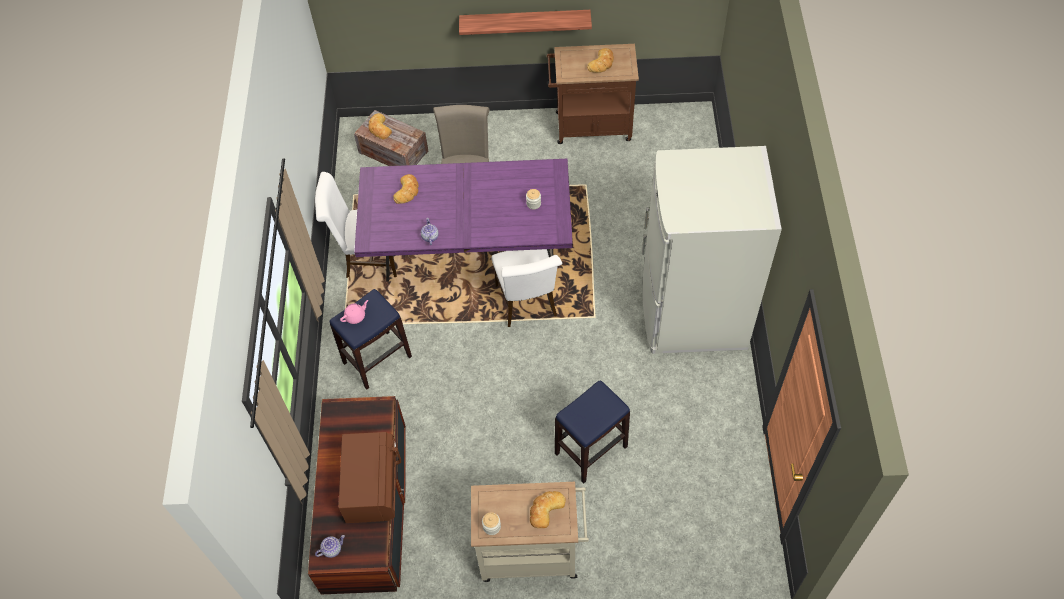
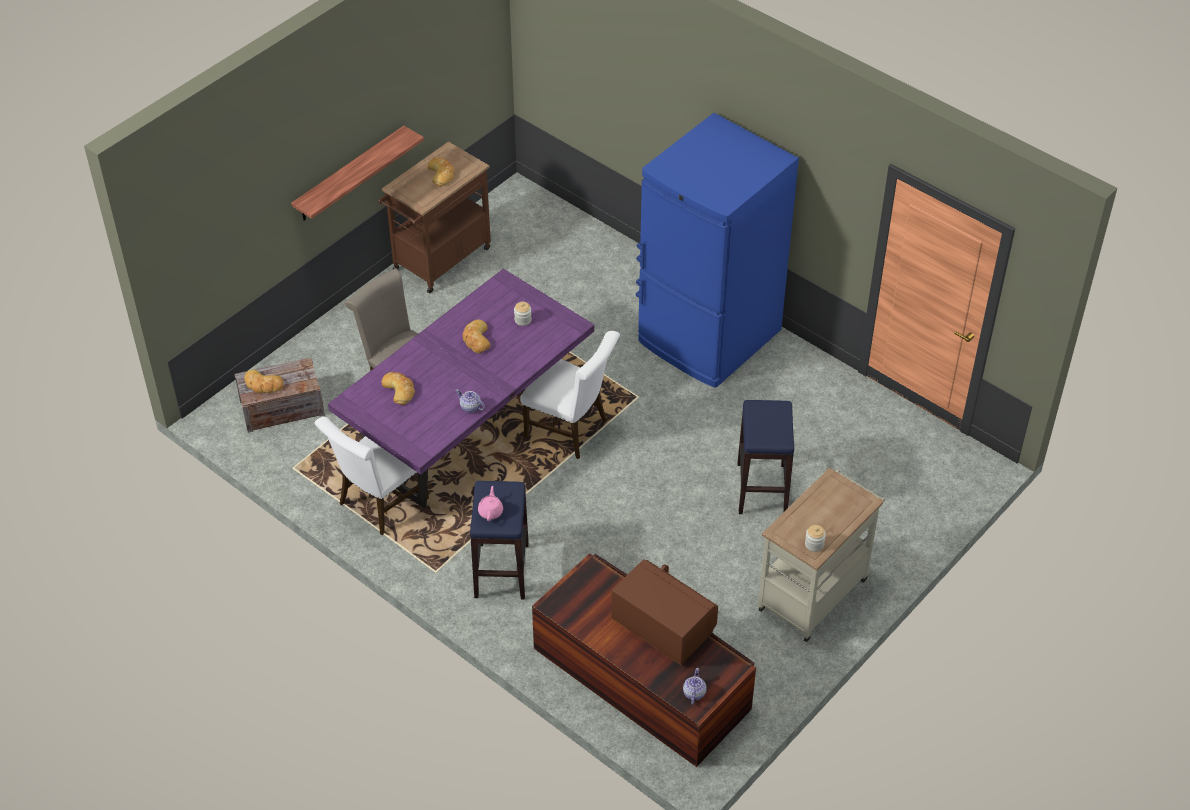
camera: 50 degrees left, 10 degrees down
(545, 509) = (835, 501): bread -> bread (476, 339)
(692, 313) = (708, 336): white fridge -> blue fridge

